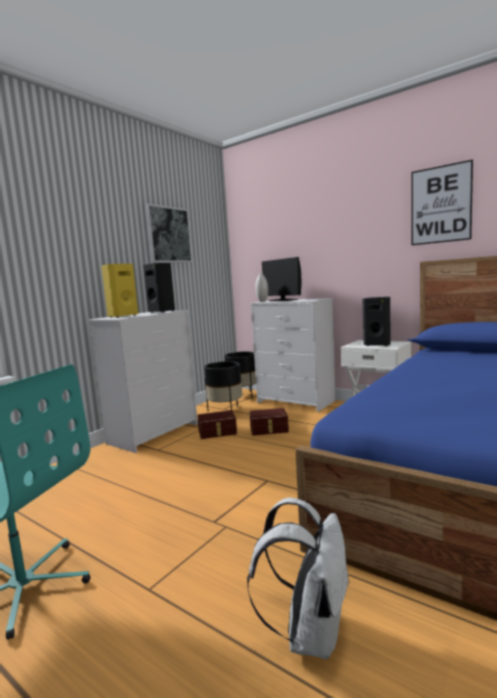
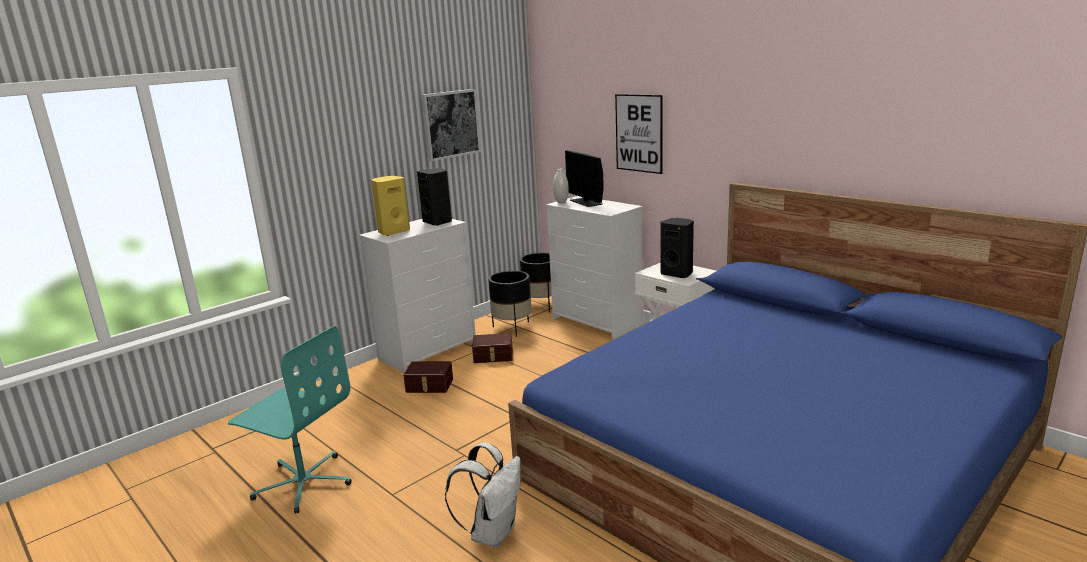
camera: 10 degrees right, 10 degrees up
(269, 429) = (548, 358): brown storage box -> brown storage box (429, 386)
(440, 204) = (756, 119): picture -> picture (639, 133)

